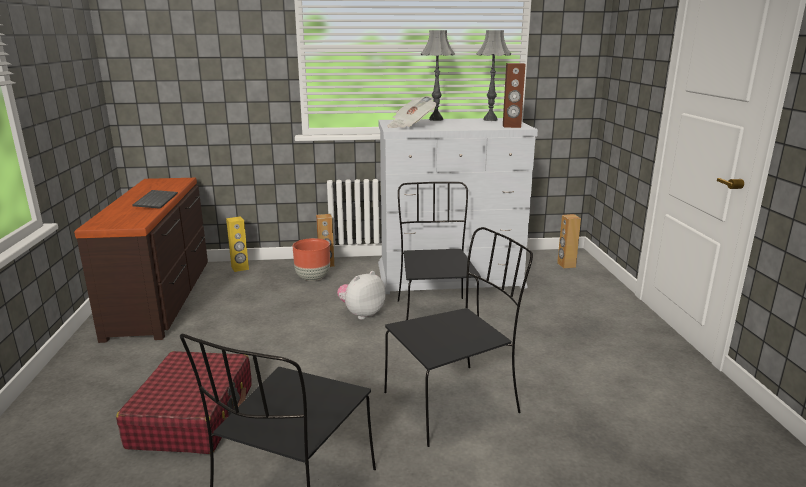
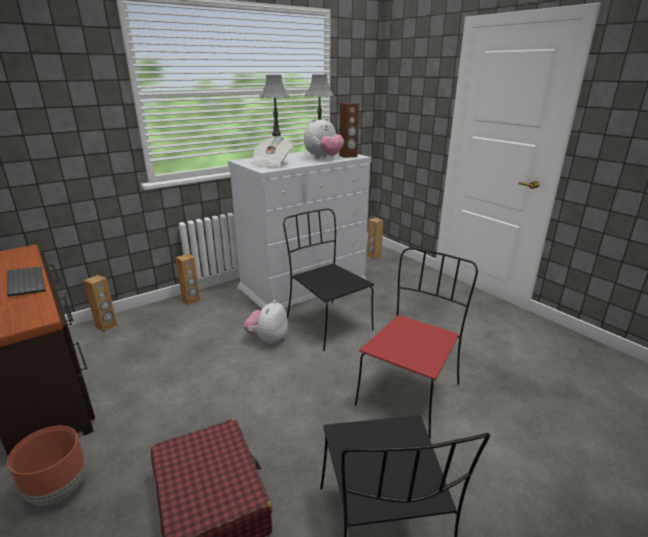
camera: 30 degrees left, 5 degrees up
(240, 268) = (106, 326): yellow speaker -> brown speaker
(313, 278) = (191, 317): brown planter -> brown planter (60, 489)
(453, 402) = (409, 392): black chair -> red chair
(478, 125) = (323, 158): none -> plush toy

